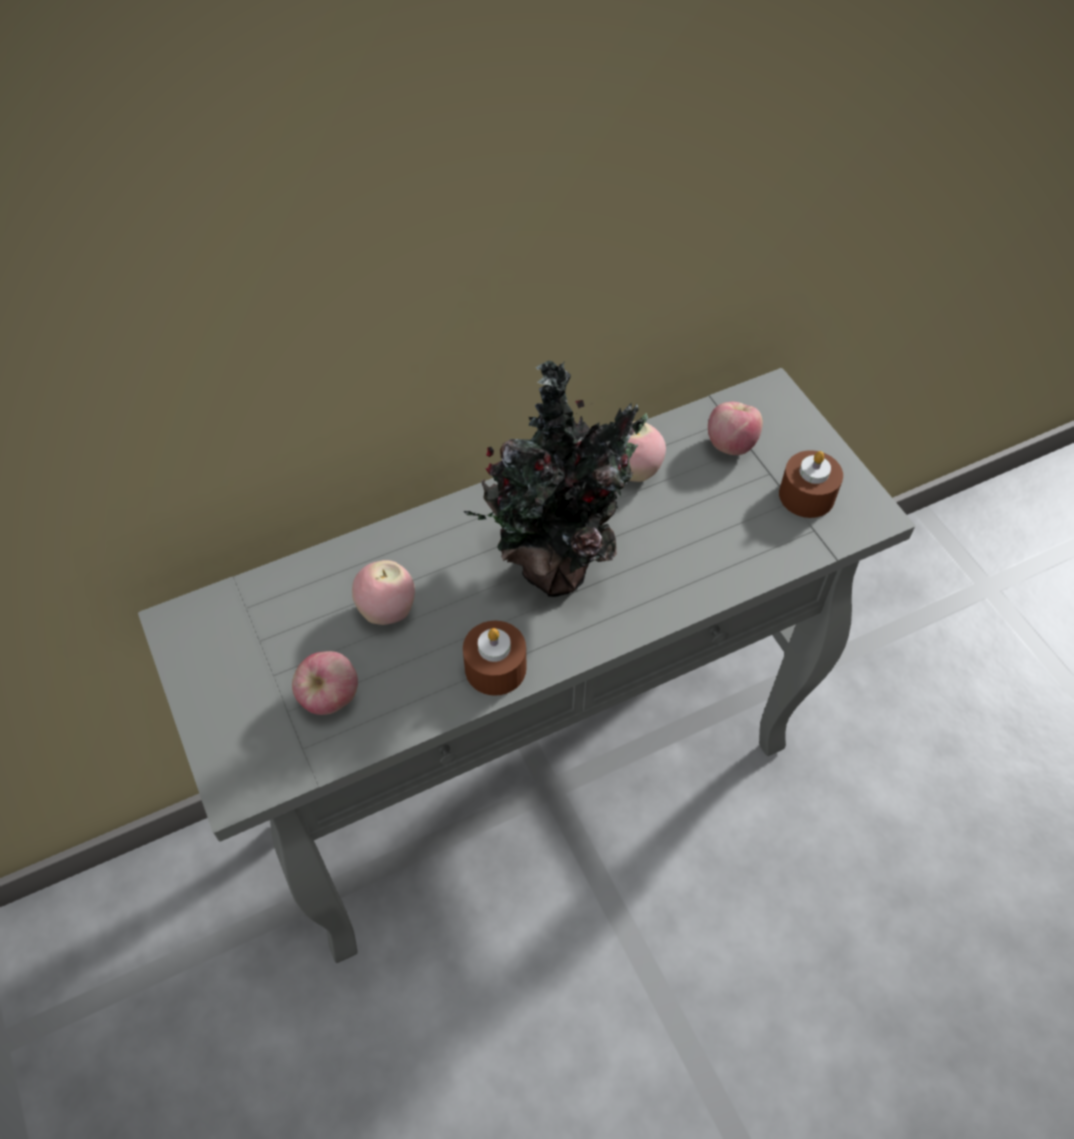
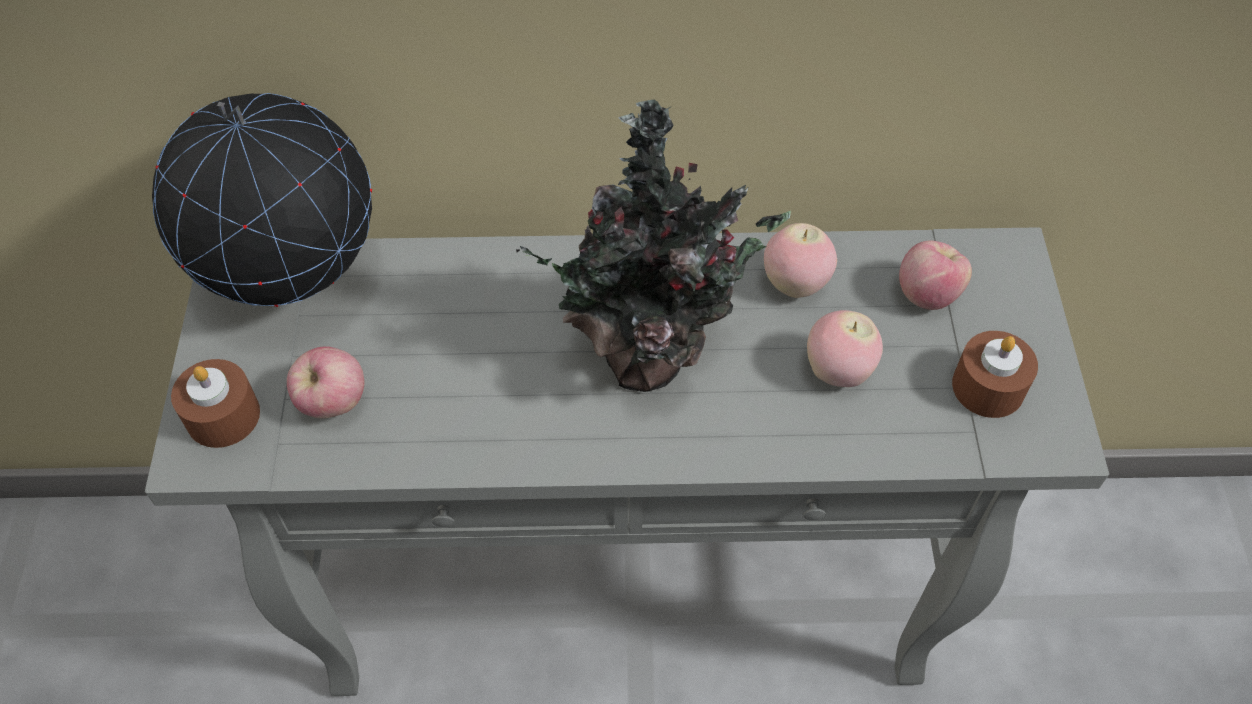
camera: 25 degrees right, 0 degrees up
(241, 616) = (295, 282): none -> globe
(387, 611) = (442, 335): apple -> apple (838, 371)
(495, 668) = (520, 441): brown candle -> brown candle (223, 416)

